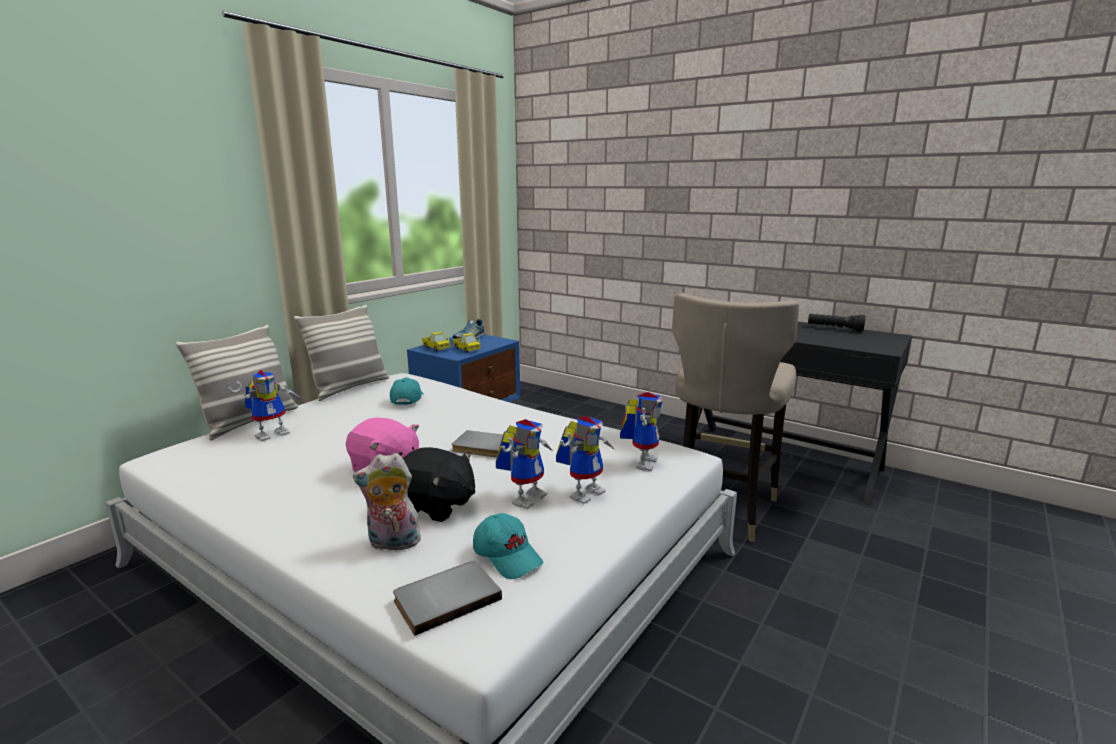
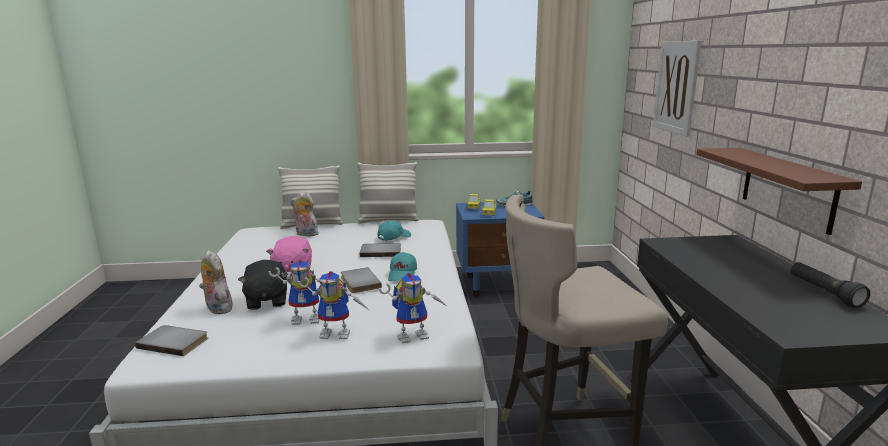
camera: 50 degrees right, 0 degrees up
(273, 433) = (305, 234): toy robot -> plush toy
(428, 416) = (381, 251): none -> grey book
(508, 556) = (230, 341): turquoise cap -> turquoise cap (403, 275)
(607, 199) = (676, 87): none -> picture
(765, 267) = (787, 188): none -> brown shelf

